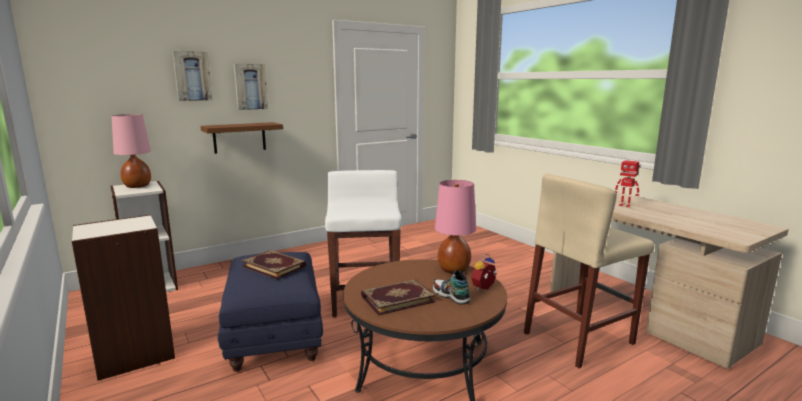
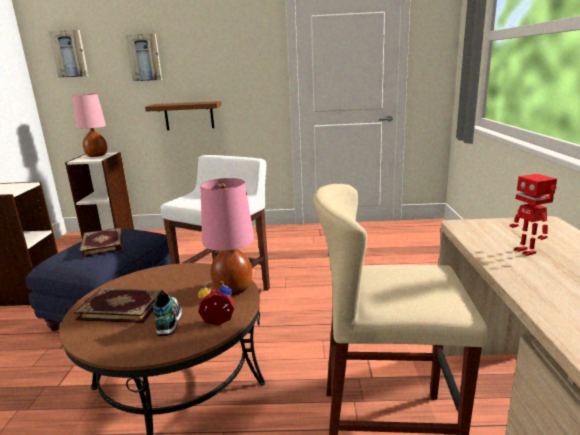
camera: 35 degrees right, 5 degrees up
(250, 86) = (197, 65): picture -> picture (70, 54)

